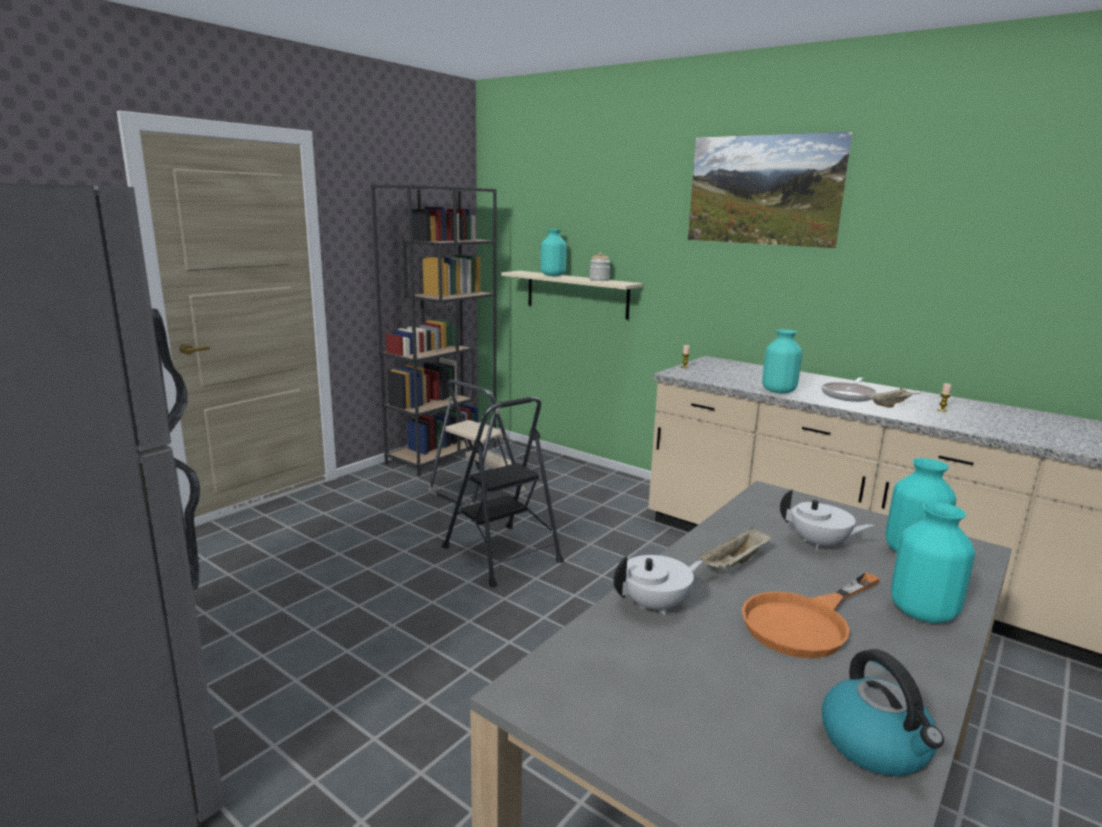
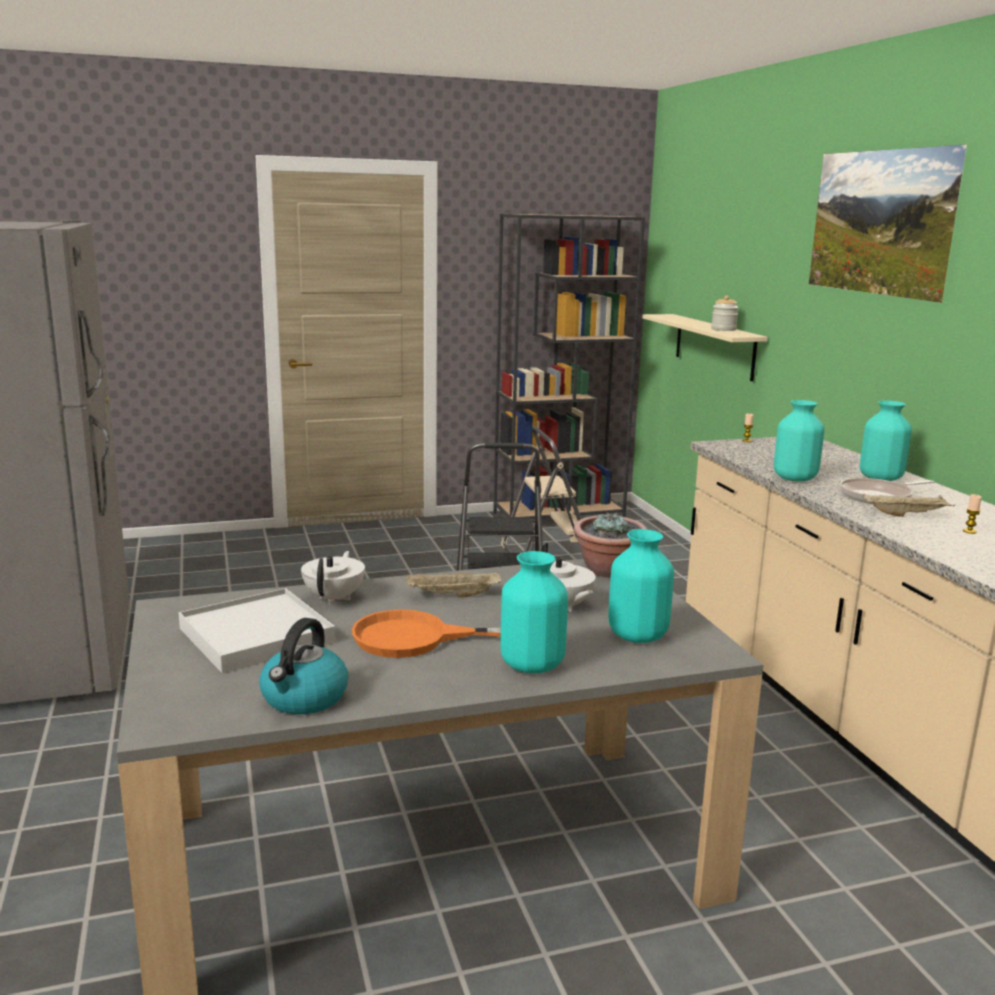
camera: 35 degrees right, 0 degrees up
(553, 275) = (688, 321): turquoise vase -> turquoise vase (881, 478)
(656, 605) = (335, 598): white teapot -> white teapot turned 90 degrees counterclockwise
(683, 686) = (256, 635): none -> white tray
(777, 499) = (608, 571): none -> potted plant

